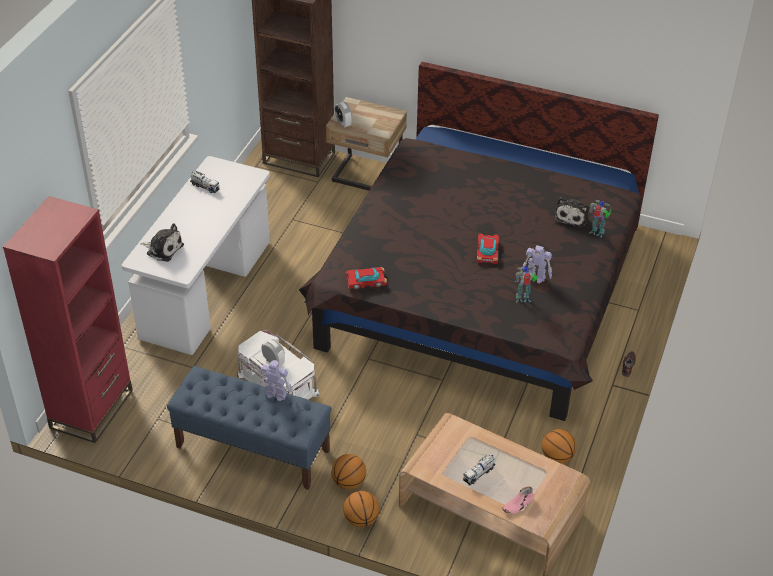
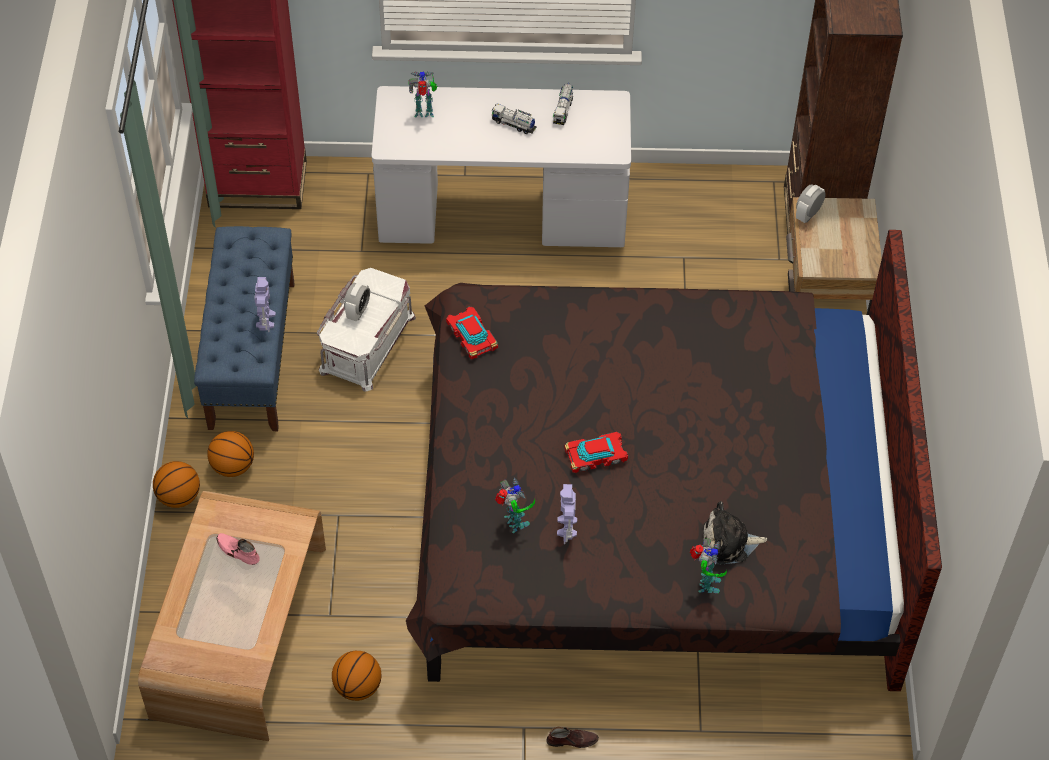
camera: 70 degrees right, 10 degrees up
(163, 249) = (425, 113): plush toy -> toy robot
(479, 474) = (223, 573): toy truck -> toy truck (513, 124)
(518, 505) = (185, 629): pink shoe -> pink shoe (237, 551)

